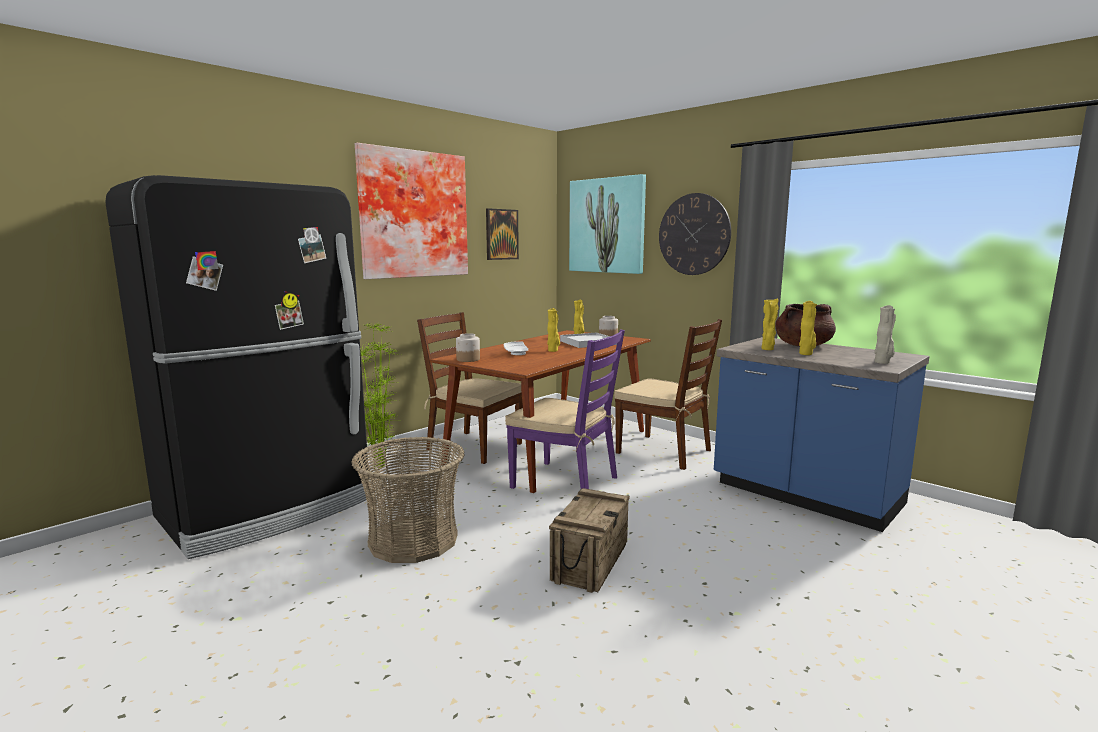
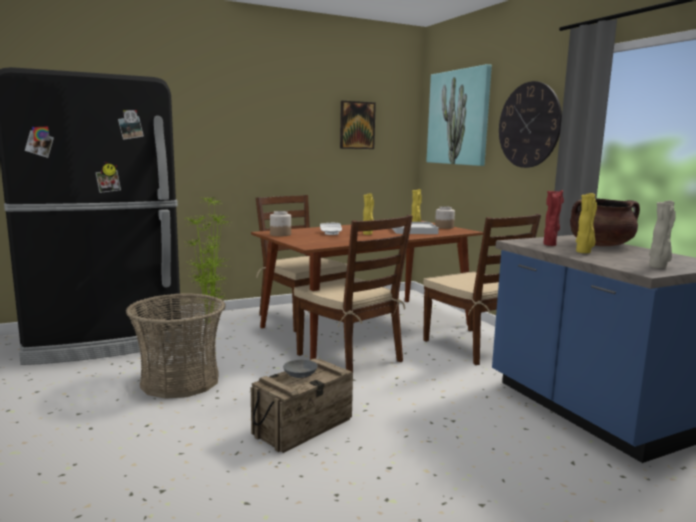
camera: 20 degrees right, 0 degrees up
(412, 214) = (264, 105): picture -> none
(566, 482) = (350, 358): purple chair -> brown chair
(586, 508) = (301, 374): none -> grey bowl
(767, 349) = (550, 245): yellow vase -> red vase

